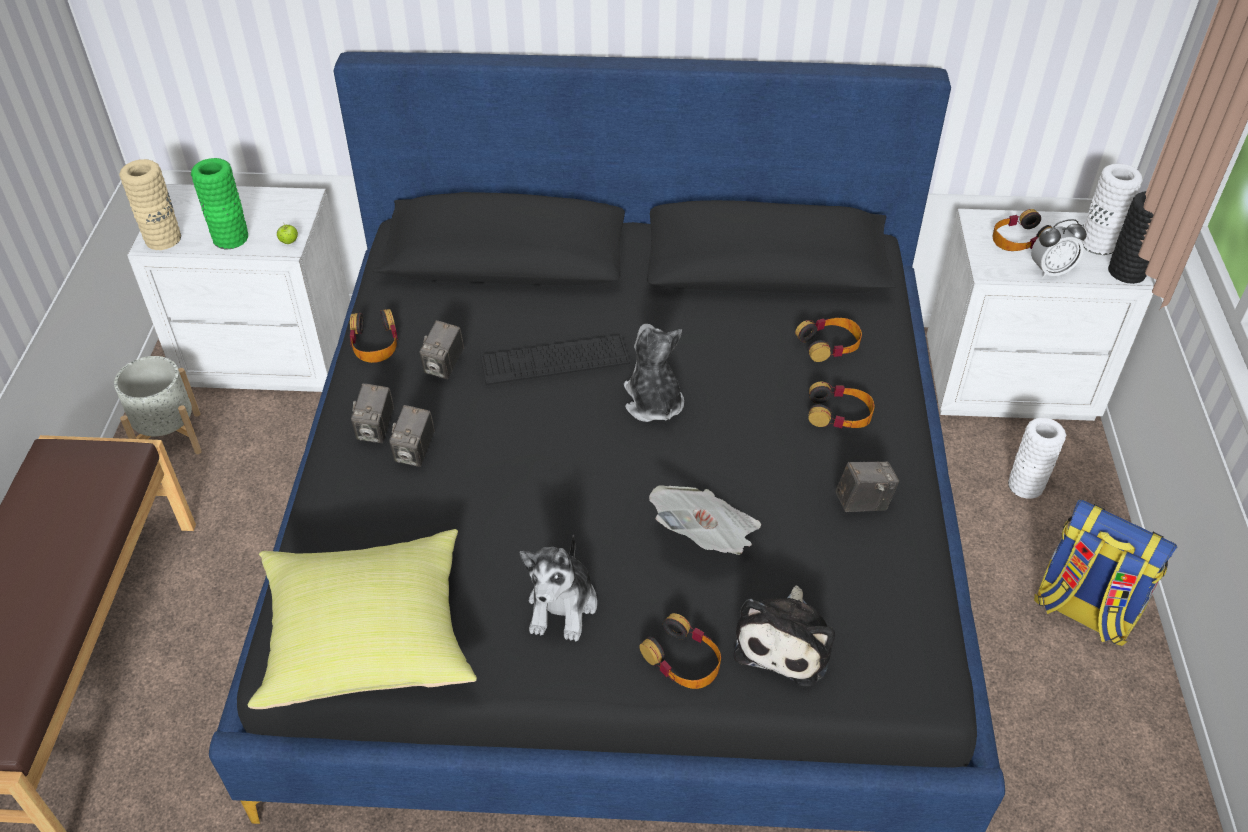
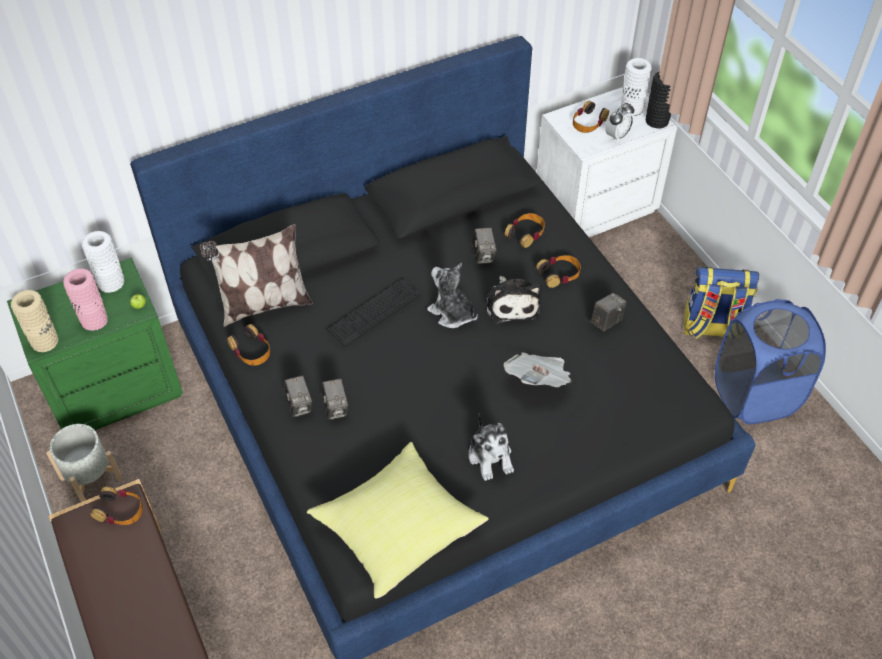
camera: 30 degrees left, 5 degrees up
(230, 238) = (94, 320): green vase -> pink vase
(269, 353) = (115, 389): white nightstand -> green nightstand
(431, 298) = (263, 305): none -> pillow
(444, 366) = (309, 346): camera -> camera (483, 255)
(683, 660) = (575, 454): headphones -> headphones (120, 510)
(786, 641) = (619, 418): plush toy -> plush toy (512, 304)
(1026, 485) = (641, 268): white vase -> white vase (111, 282)
(1093, 738) = (754, 396): none -> blue laundry basket

